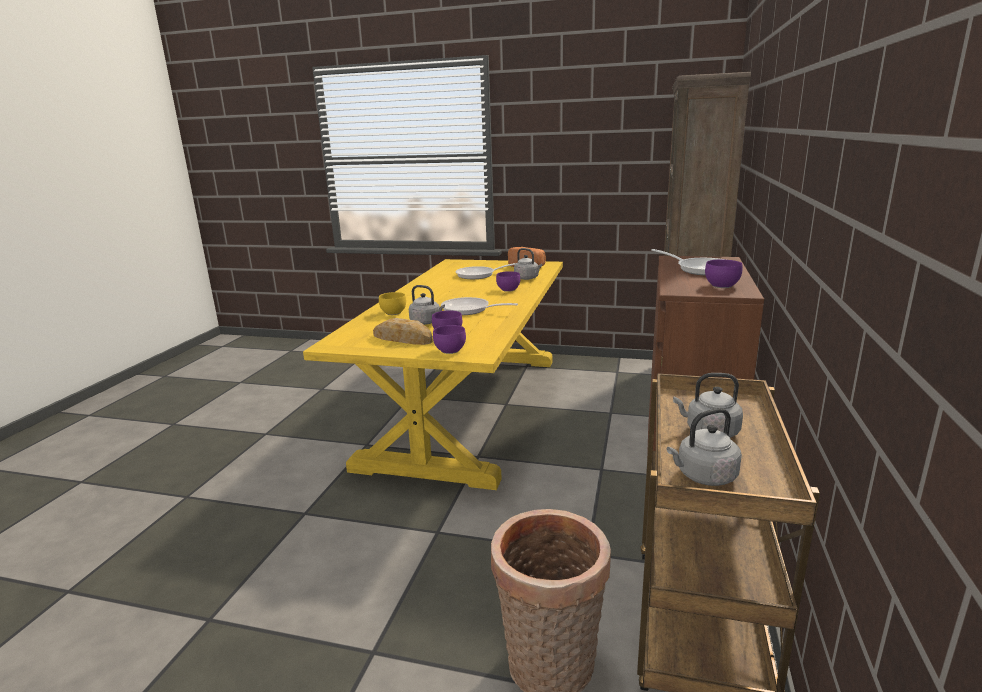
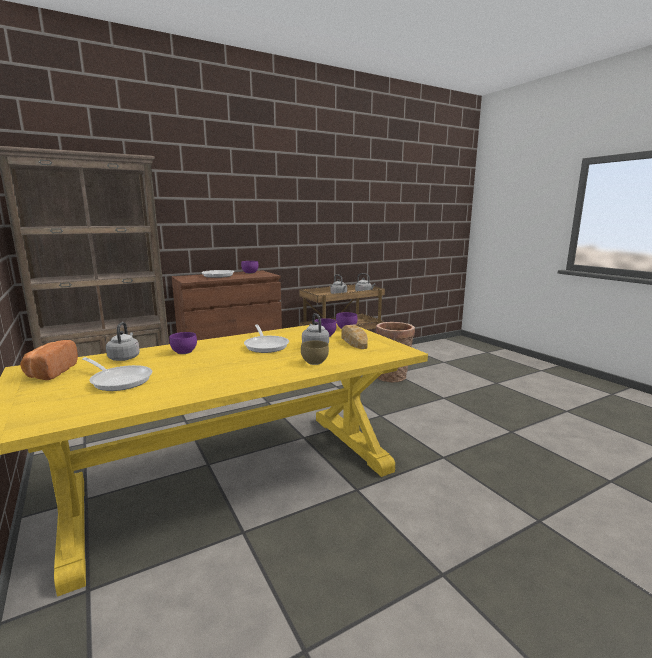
camera: 135 degrees left, 5 degrees down
(394, 312) = (313, 362): yellow bowl -> brown bowl

